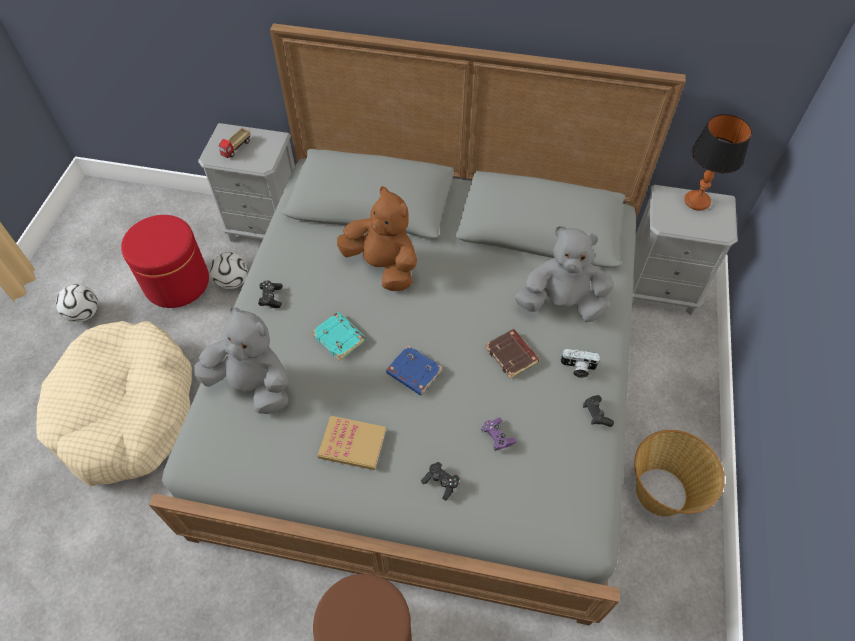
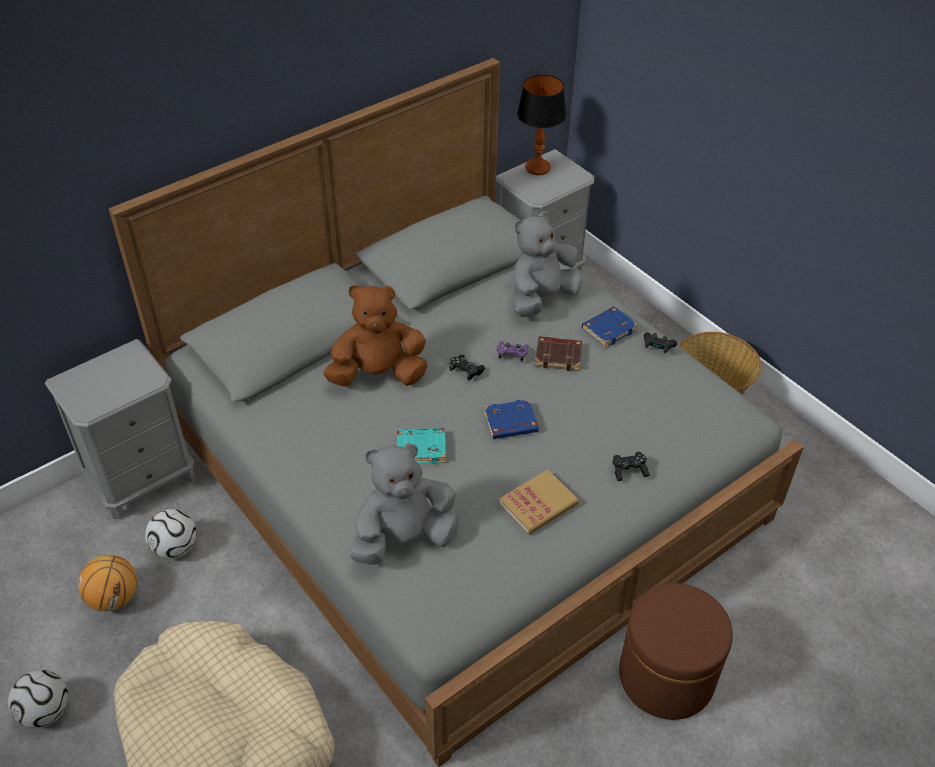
camera: 50 degrees left, 10 degrees down
(177, 282) = (114, 598): red ottoman -> basketball
(236, 148) = (102, 386): toy truck -> none
(271, 298) = (320, 470): black game controller -> black game controller (466, 371)
(497, 437) = (622, 412): purple game controller -> purple game controller (512, 355)
(577, 368) = (609, 329): camera -> blue book

